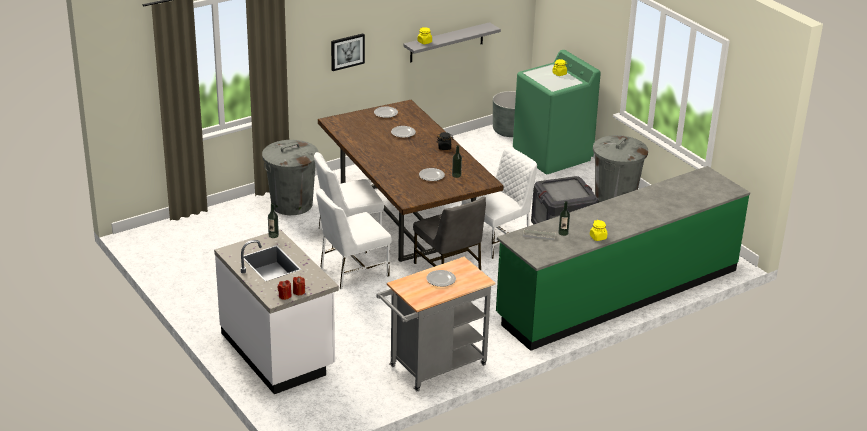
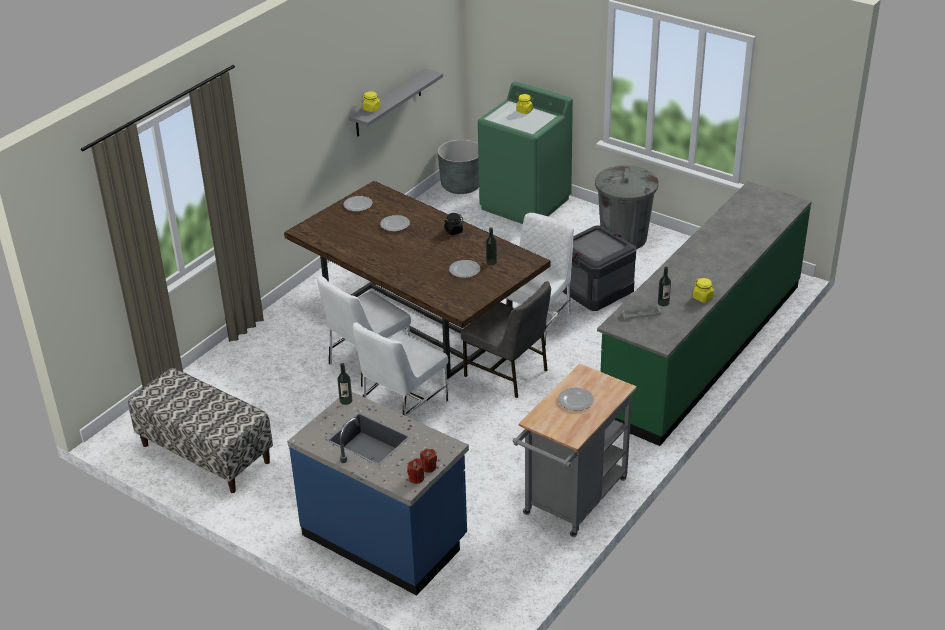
camera: 20 degrees left, 5 degrees up
(190, 263) = (205, 453): none -> bench
(278, 351) = (385, 537): white counter -> blue counter
(291, 204) = (277, 342): grey trash can -> none
(347, 51) = (296, 142): picture -> none

